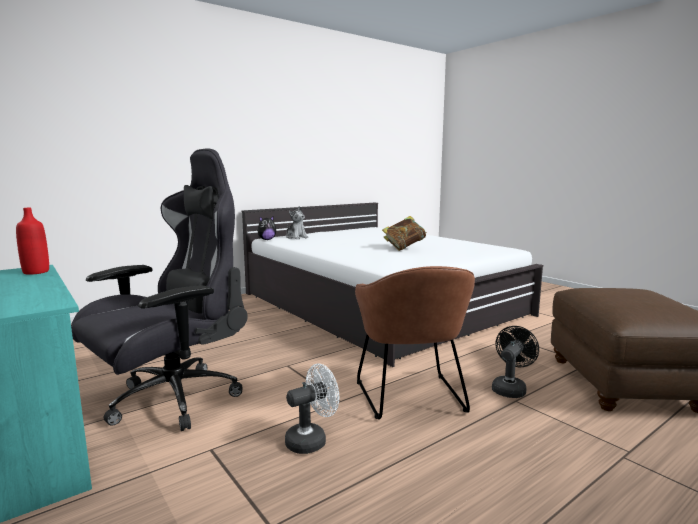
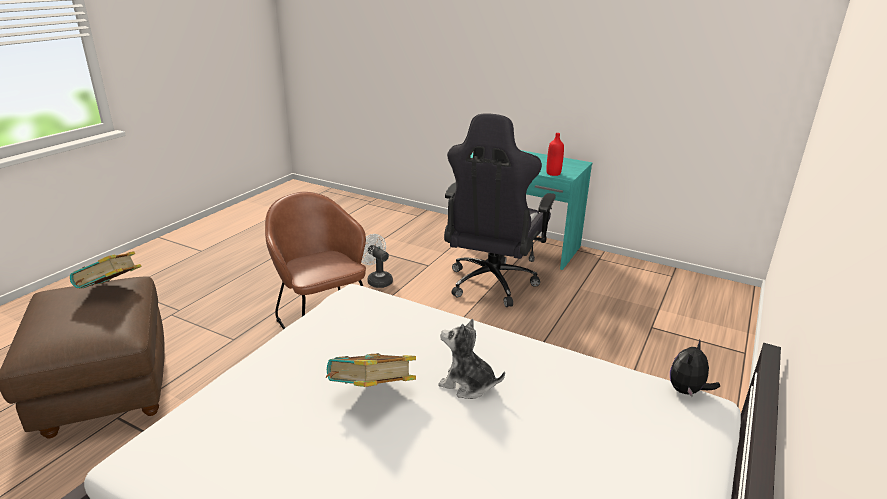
camera: 155 degrees right, 15 degrees up
(296, 237) = (662, 430): plush toy -> plush toy (467, 384)
(312, 440) = (377, 280): white fan -> white fan turned 105 degrees clockwise
(510, 388) = (233, 352): black fan -> none
(628, 305) = (111, 290): none -> book

